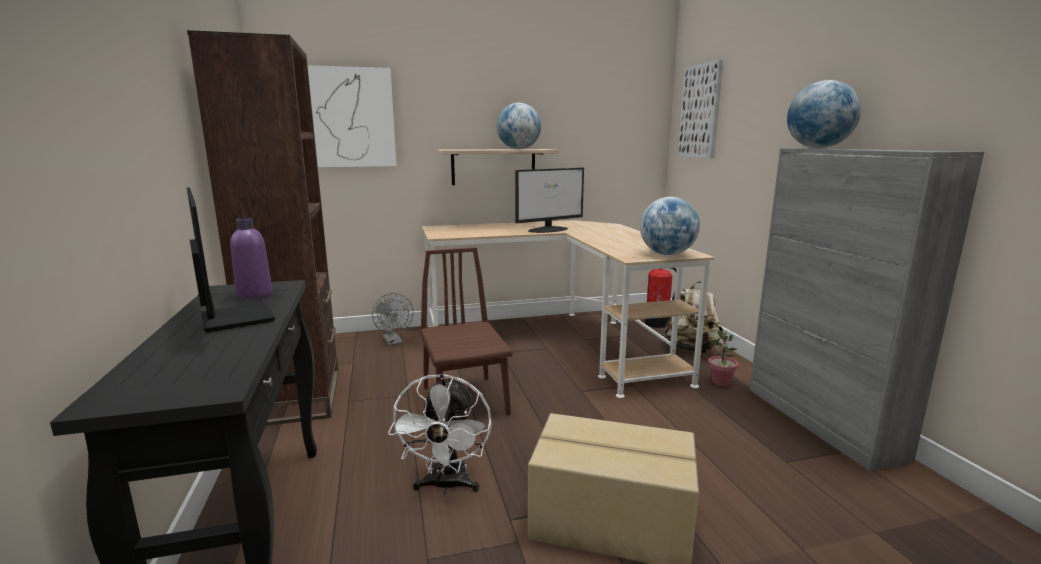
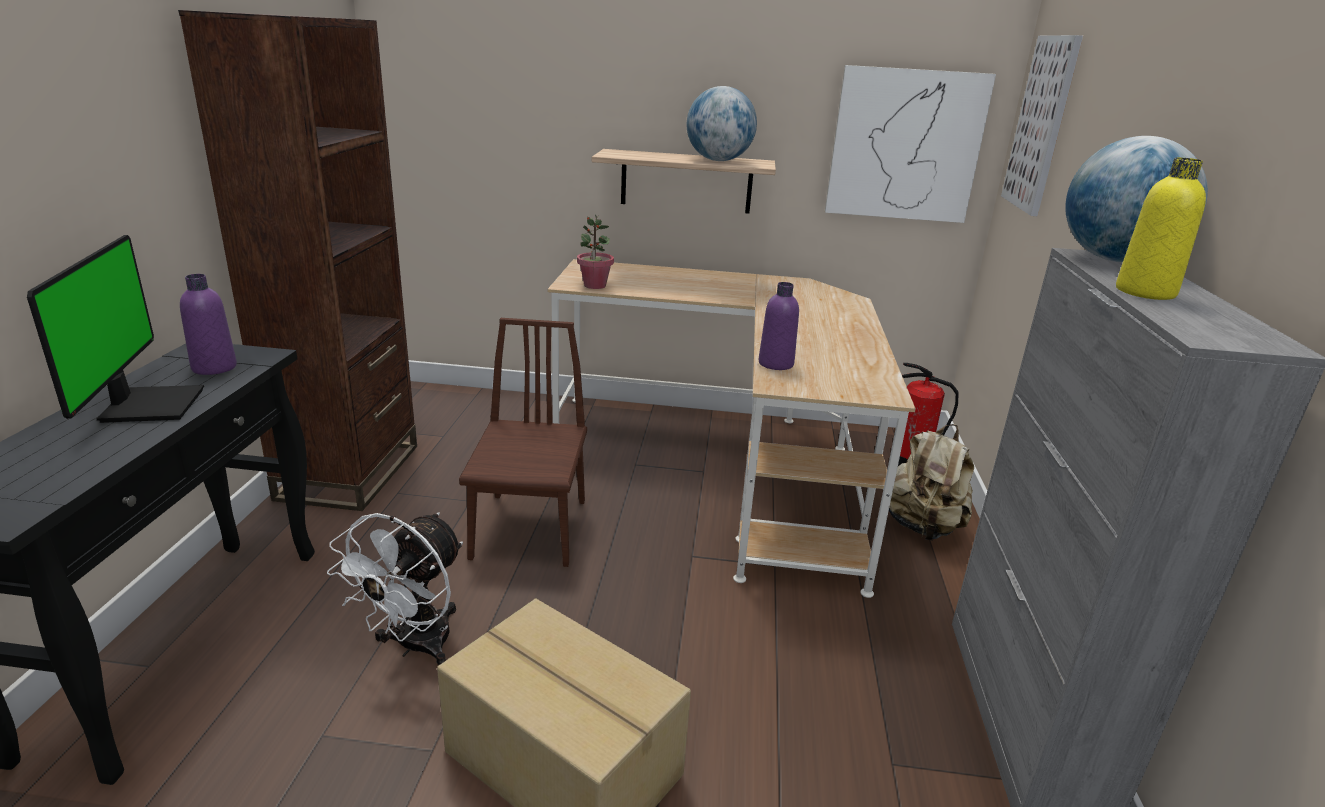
camera: 20 degrees right, 10 degrees up
(344, 118) = (476, 93): picture -> picture (905, 145)
(394, 342) = (514, 415): grey fan -> none
(549, 229) = (739, 296): monitor -> none
(617, 251) = (776, 364): none -> purple bottle
(667, 254) = (844, 387): globe -> none
(720, 382) = (917, 597): potted plant -> potted plant (594, 285)
(862, 149) = (1145, 292): none -> yellow bottle

